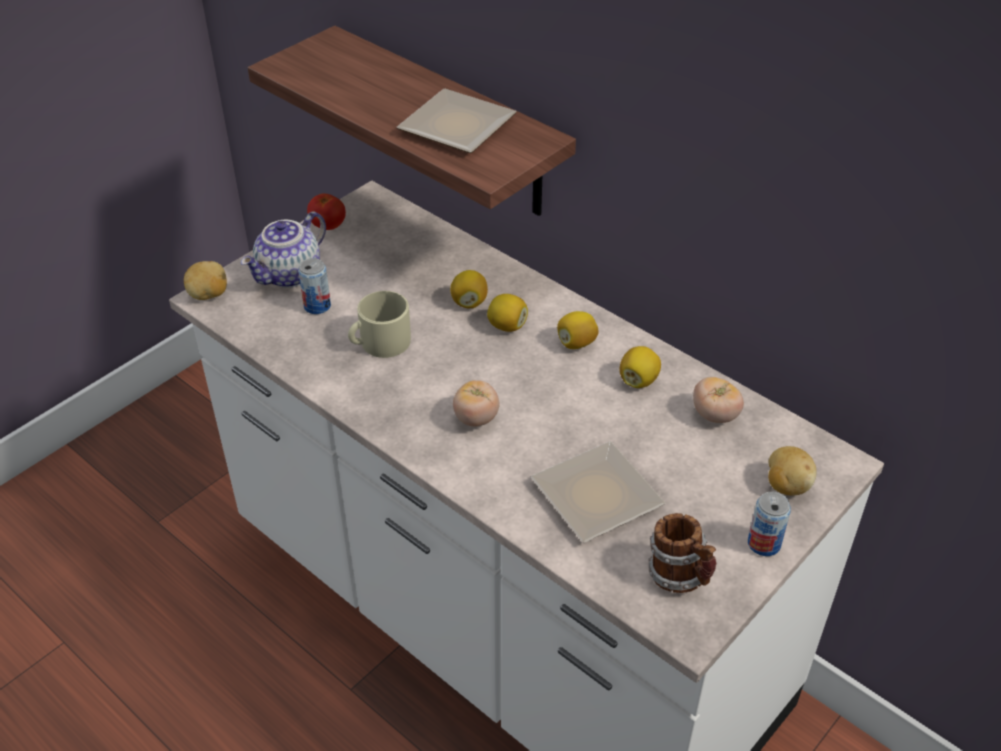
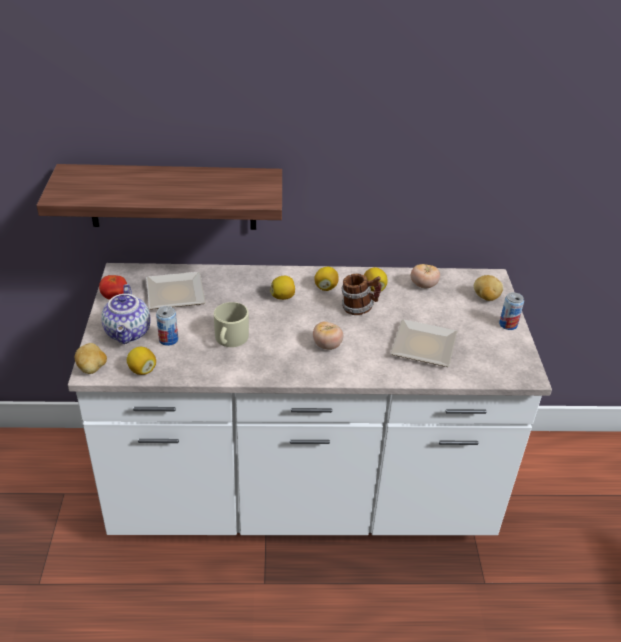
camera: 45 degrees left, 5 degrees down
(452, 127) = (213, 187): plate -> plate (173, 295)
(469, 302) = (248, 296): lemon -> lemon (142, 370)
(680, 576) = (497, 357): mug -> mug (359, 308)

